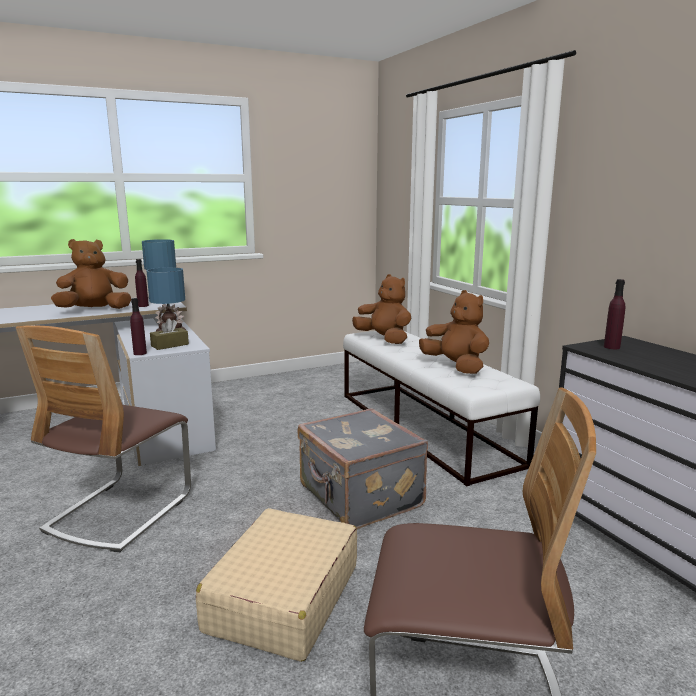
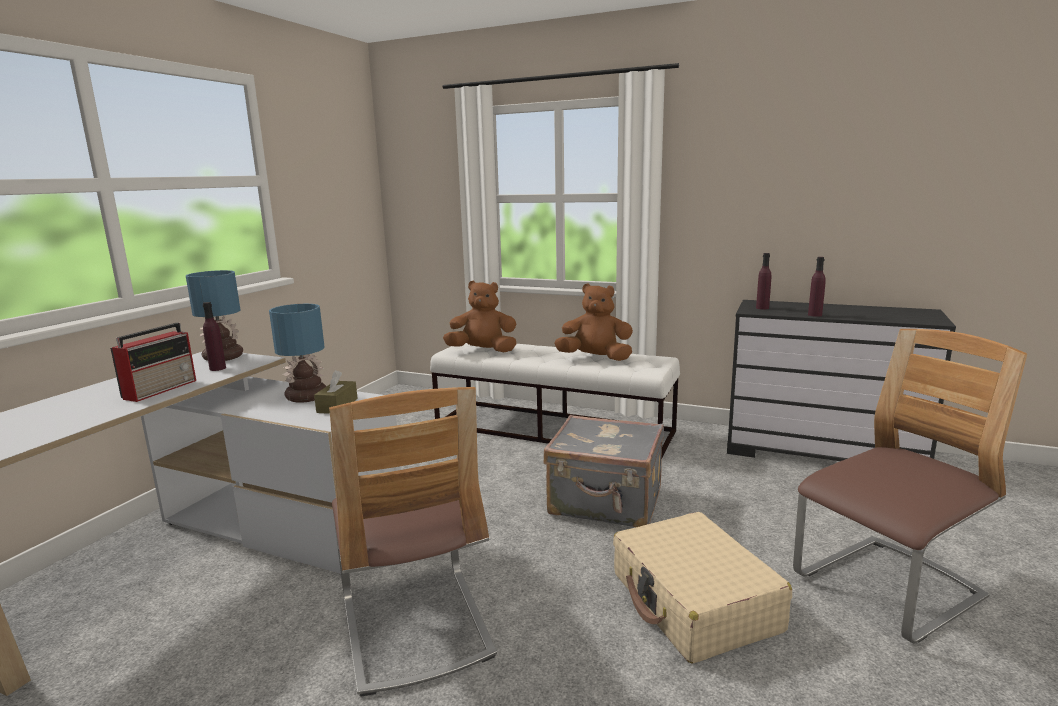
camera: 40 degrees left, 0 degrees up
(95, 310) = (161, 389): brown plush toy -> radio
(140, 353) = (328, 423): purple bottle -> purple bottle (814, 315)

